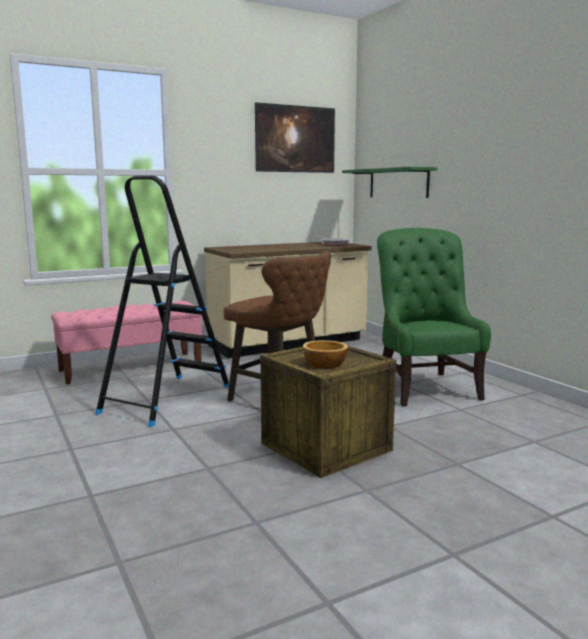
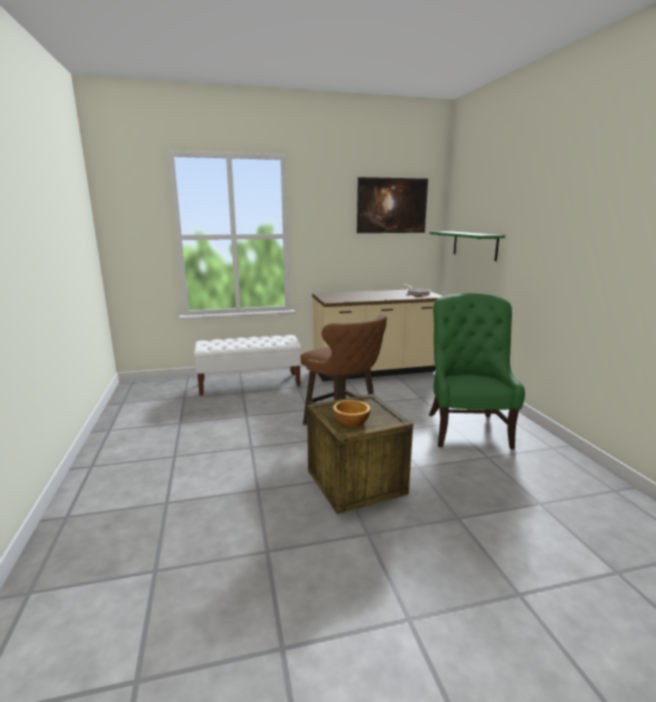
camera: 15 degrees right, 5 degrees up
(131, 367) = (250, 383): pink bench -> white bench
(167, 399) = (261, 417): black step ladder -> none

